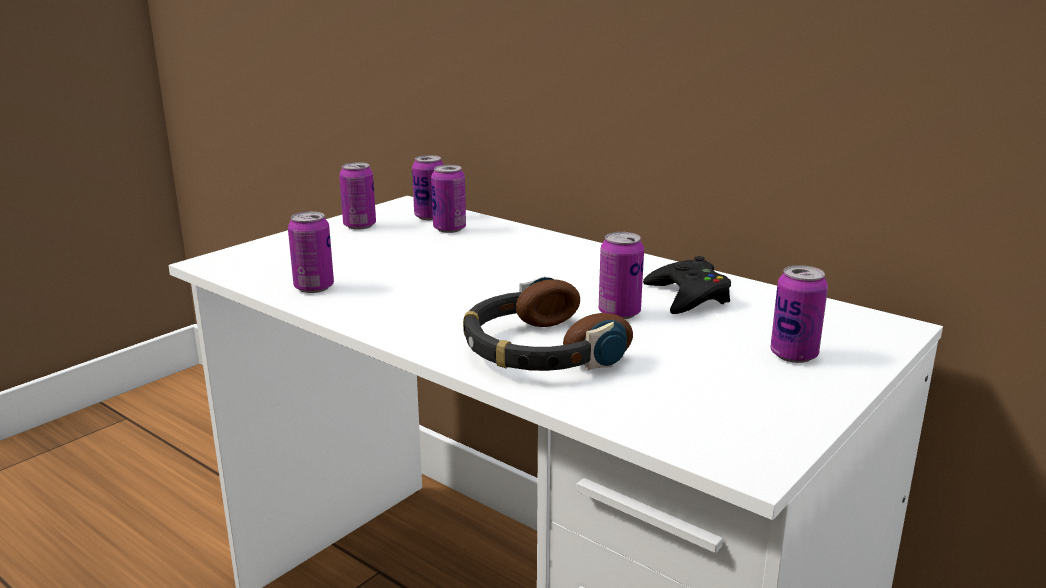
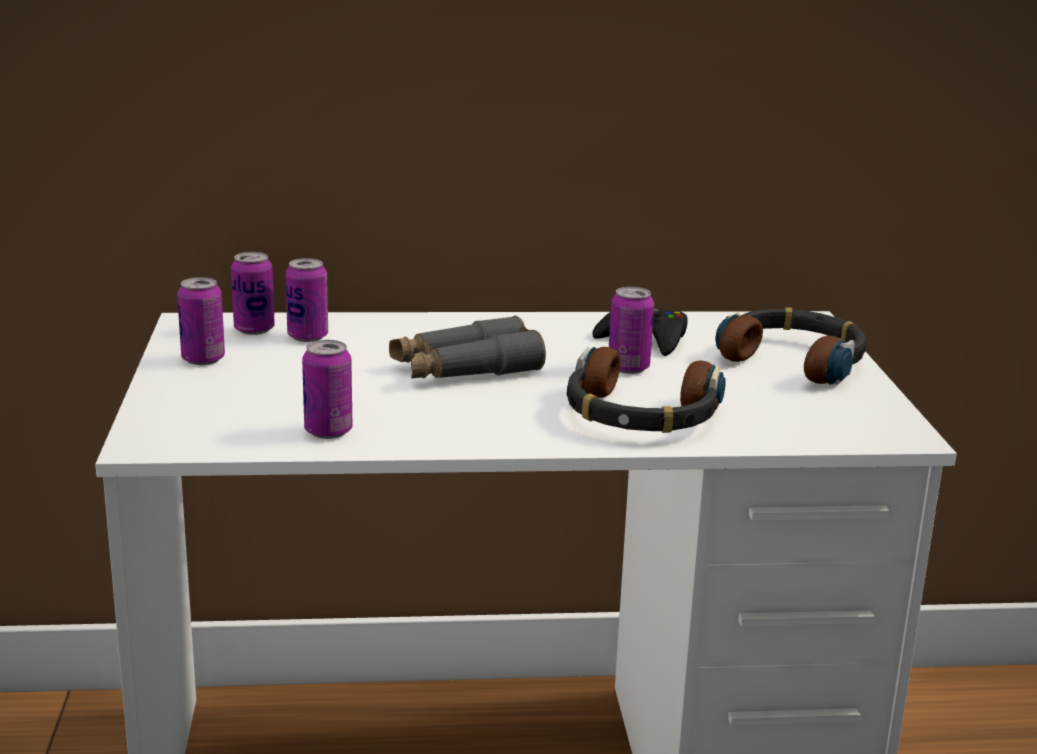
camera: 45 degrees left, 0 degrees up
(494, 277) = (465, 369): none -> grey binoculars
(793, 355) = (794, 360): can -> headphones

